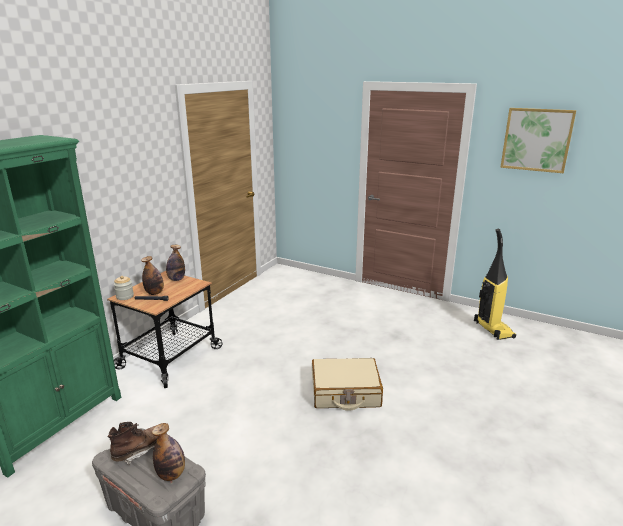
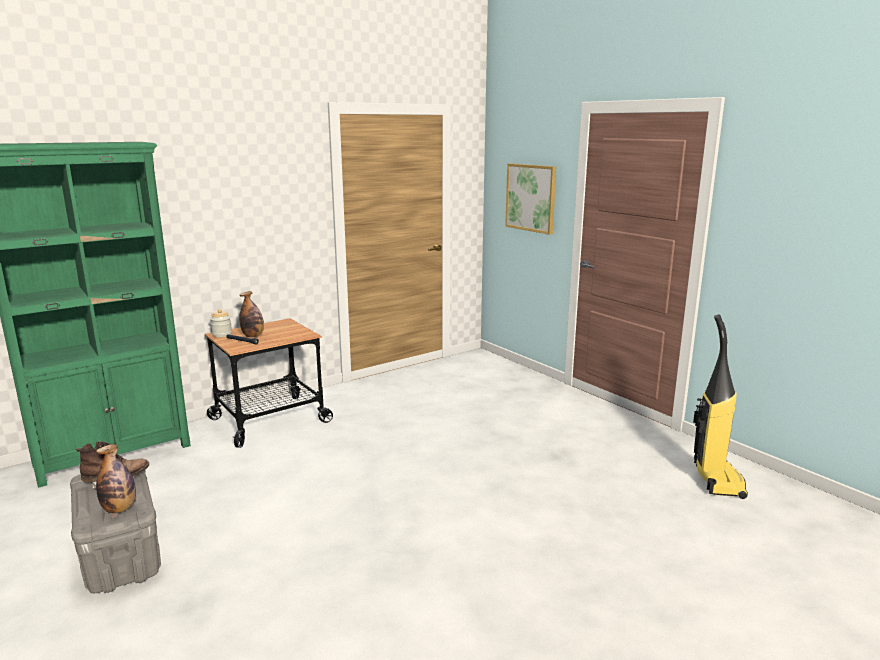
camera: 25 degrees right, 5 degrees down
(176, 279) = (289, 327): bottle -> none
(345, 392) = (426, 502): beige suitcase -> none
(536, 140) = (809, 182): picture -> picture (531, 198)

